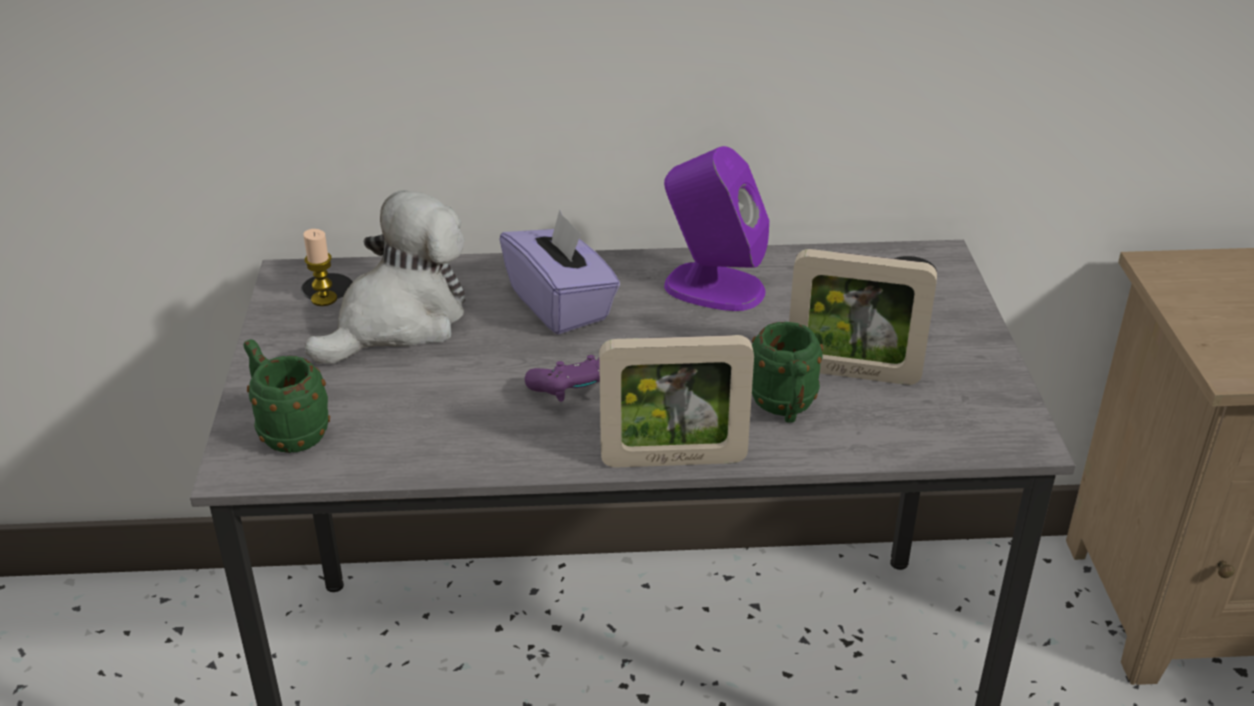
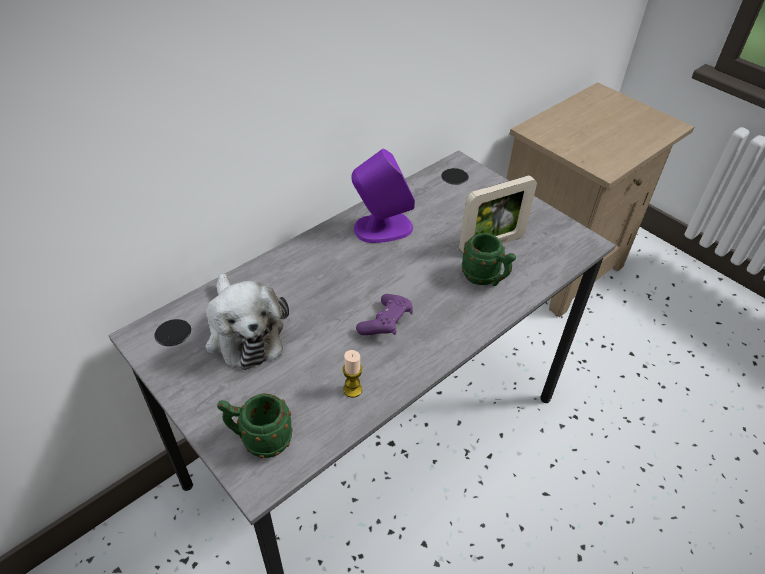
camera: 40 degrees left, 10 degrees up
(324, 299) = (182, 341): candle -> candle (352, 389)
(399, 321) = (244, 332): plush toy -> plush toy turned 150 degrees clockwise
(561, 305) = (320, 275): purple tissue box -> none
(673, 460) = (470, 335): picture frame -> none

